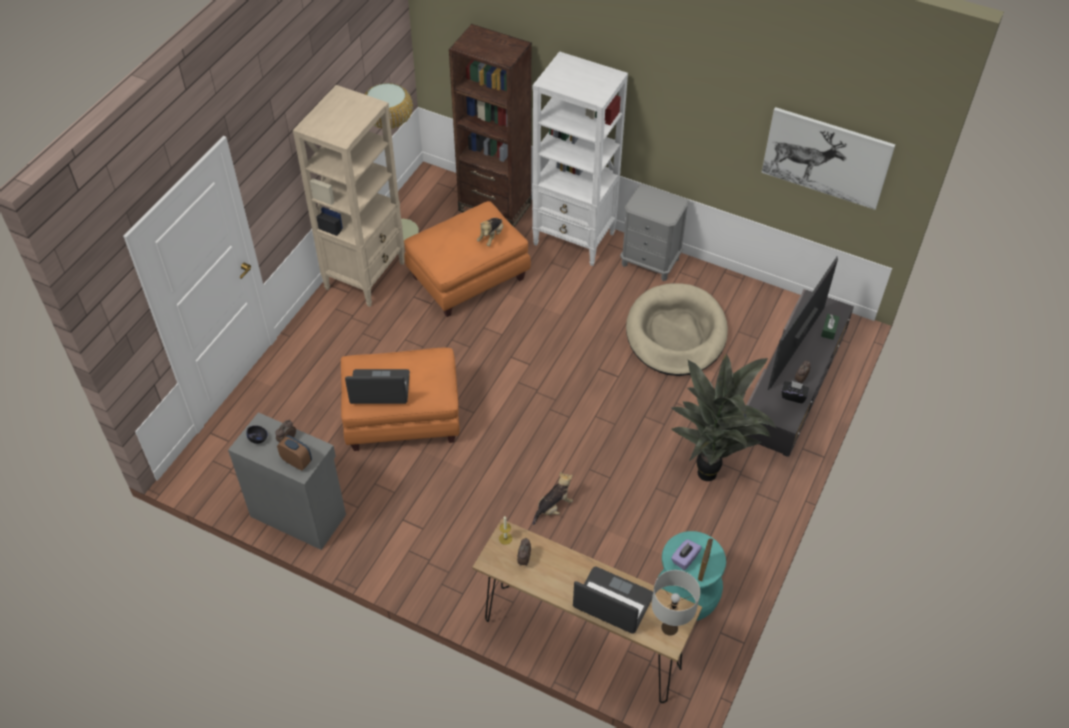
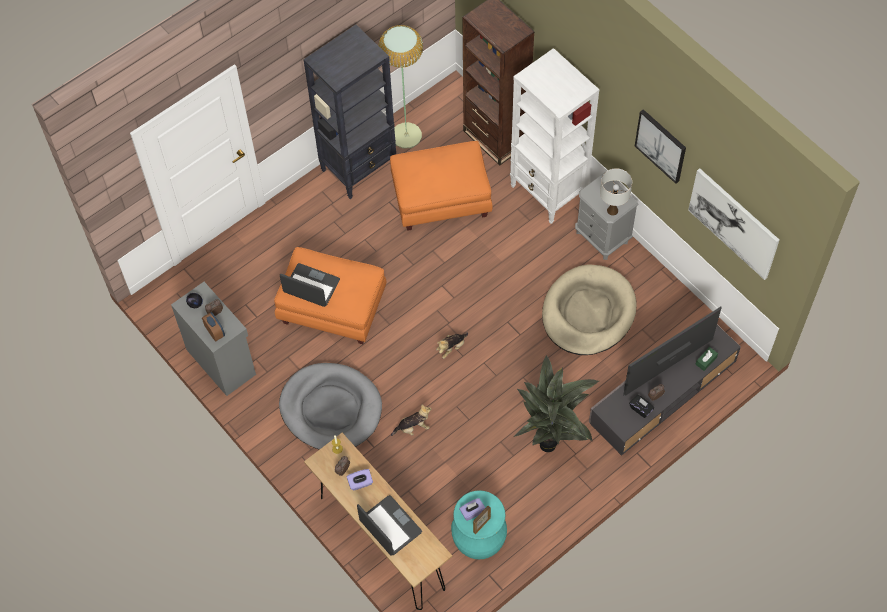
camera: 25 degrees right, 10 degrees up
(366, 275) = (359, 168): beige bookcase -> black bookcase
(451, 521) = (331, 409): none -> grey dog bed
(491, 237) = (461, 177): plush toy -> plush toy (451, 348)
(552, 566) = (360, 483): none -> purple tissue box
(669, 628) = (420, 561): white table lamp -> white table lamp (612, 210)
(717, 105) = (661, 145): none -> picture

